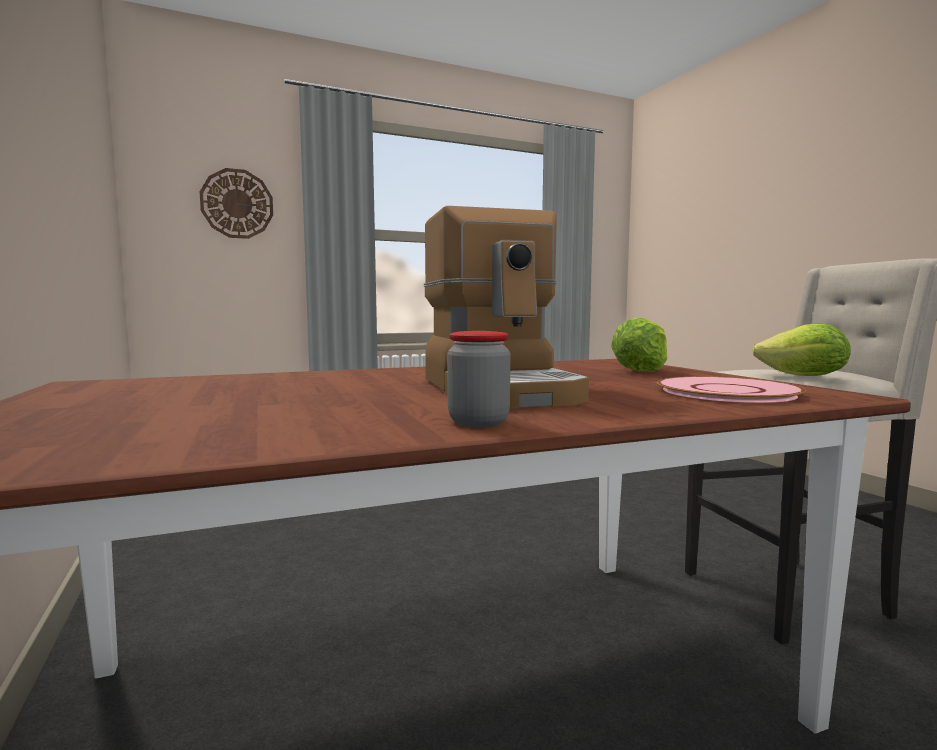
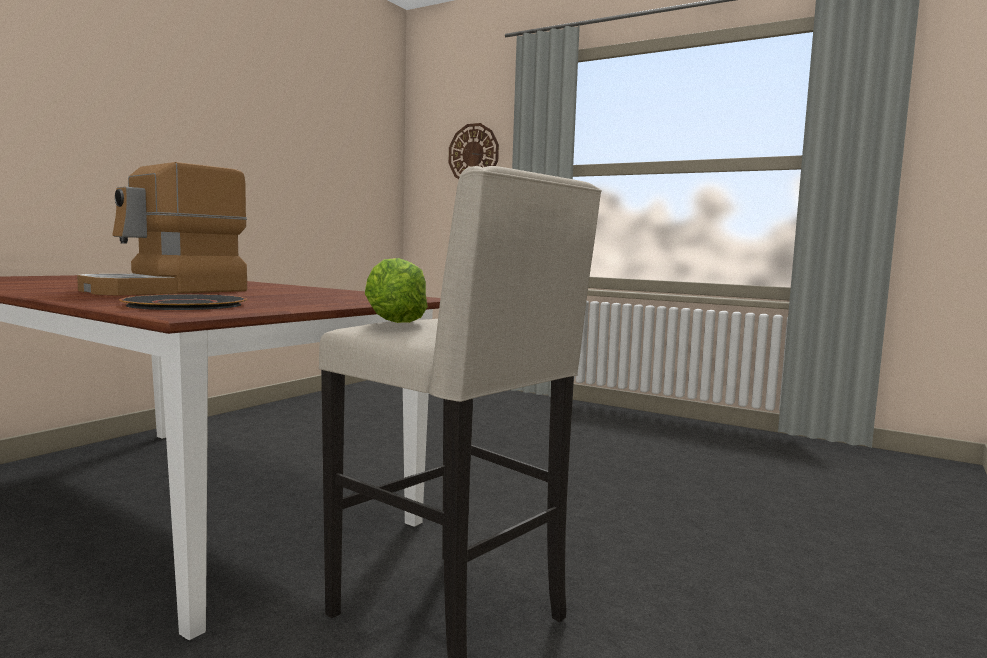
camera: 55 degrees right, 0 degrees up
(478, 422) = (35, 290): jar -> none
(640, 371) = (323, 299): lettuce -> none
(726, 392) = (186, 304): pink plate -> black plate

